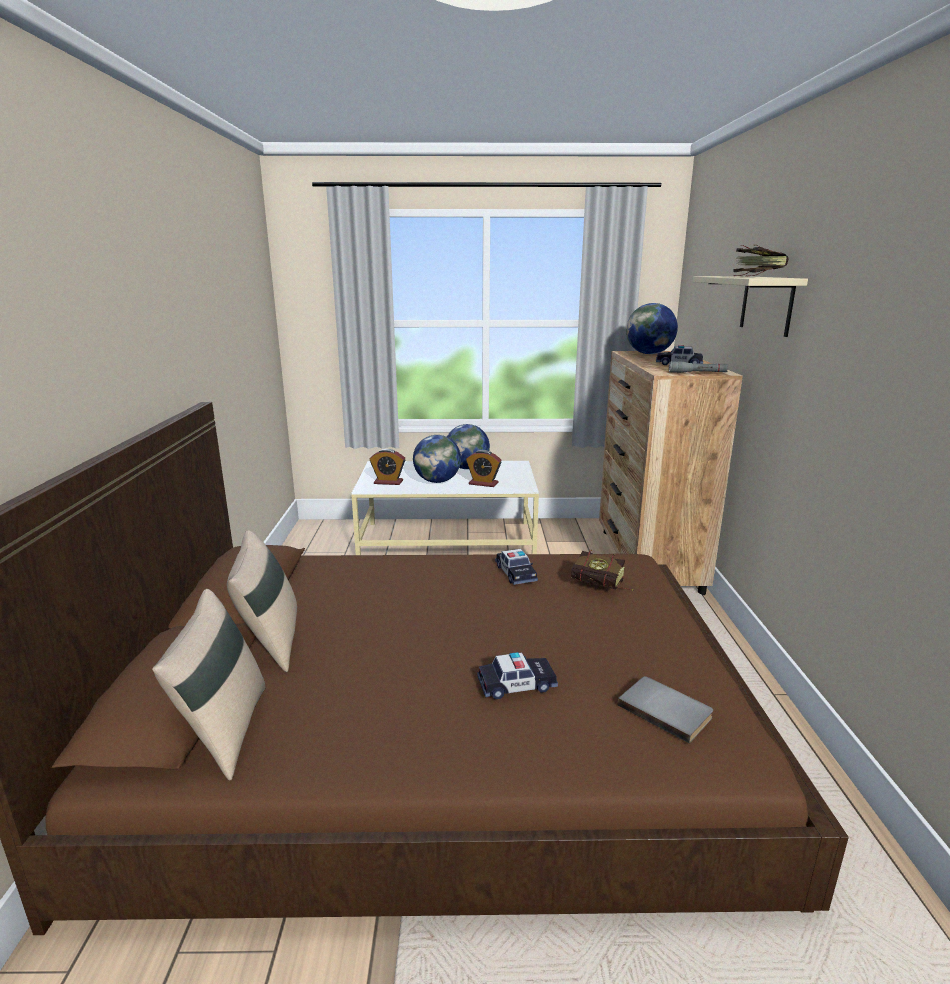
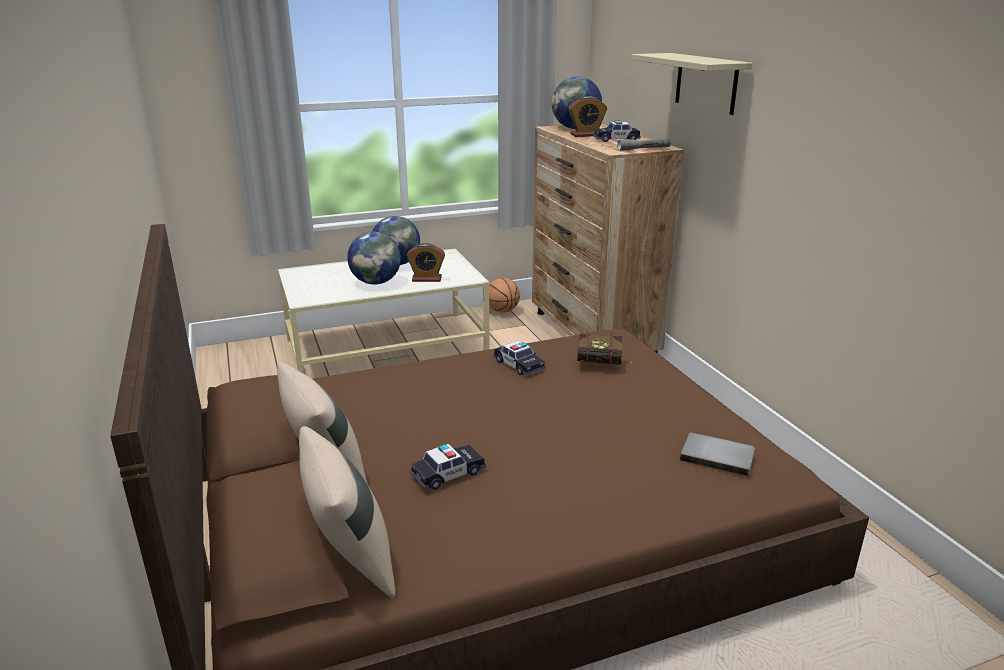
camera: 20 degrees left, 5 degrees up
(388, 482) = (322, 290): alarm clock -> alarm clock (586, 135)
(517, 684) = (589, 461): toy car -> toy car (448, 473)
(570, 525) = (502, 311): none -> basketball
(754, 276) = (697, 58): book -> none

